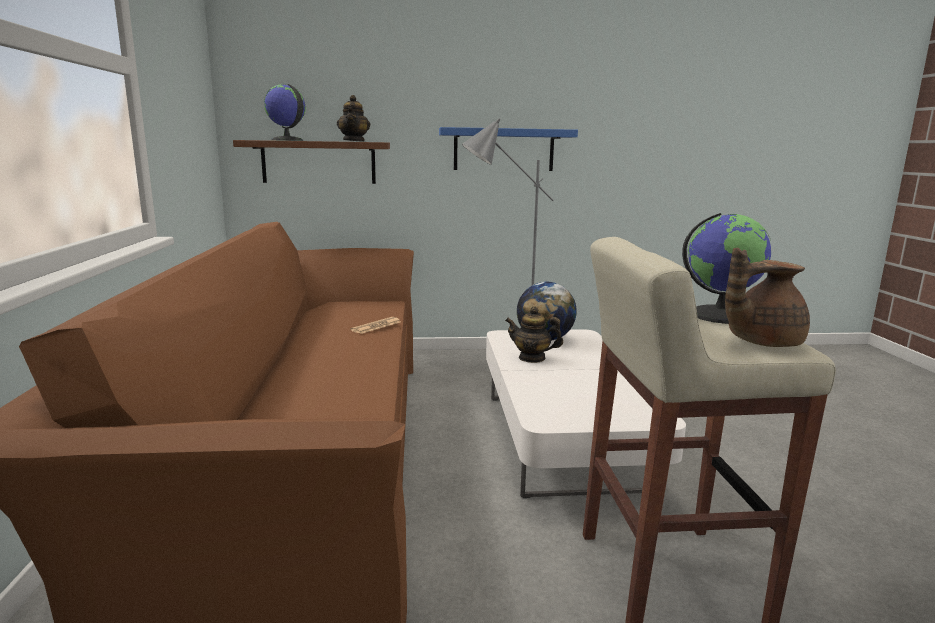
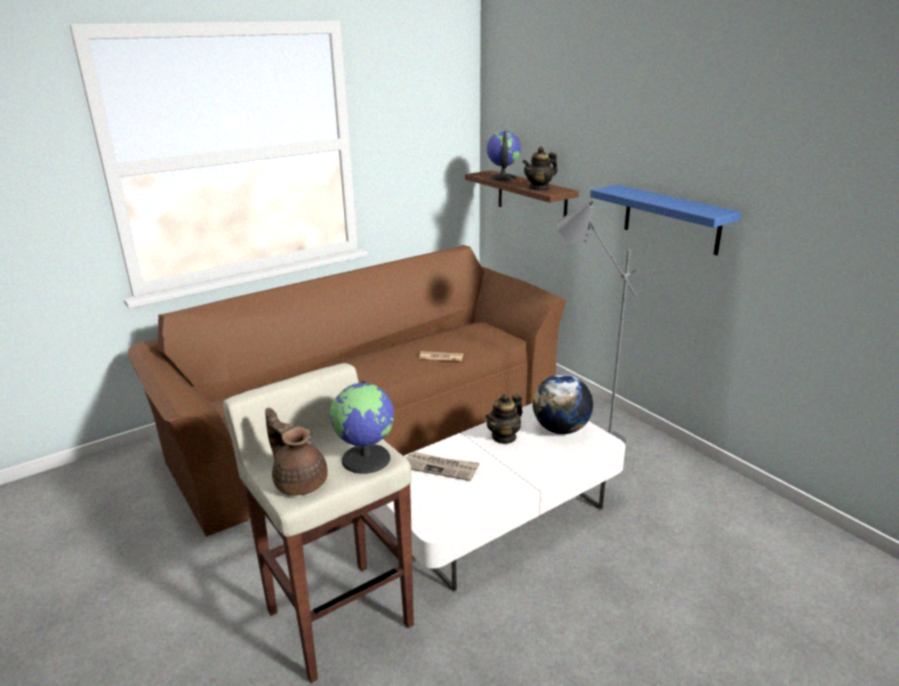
camera: 60 degrees right, 10 degrees up
(532, 358) = (504, 437): teapot -> teapot turned 120 degrees counterclockwise
(556, 392) = (441, 467): none -> newspaper

